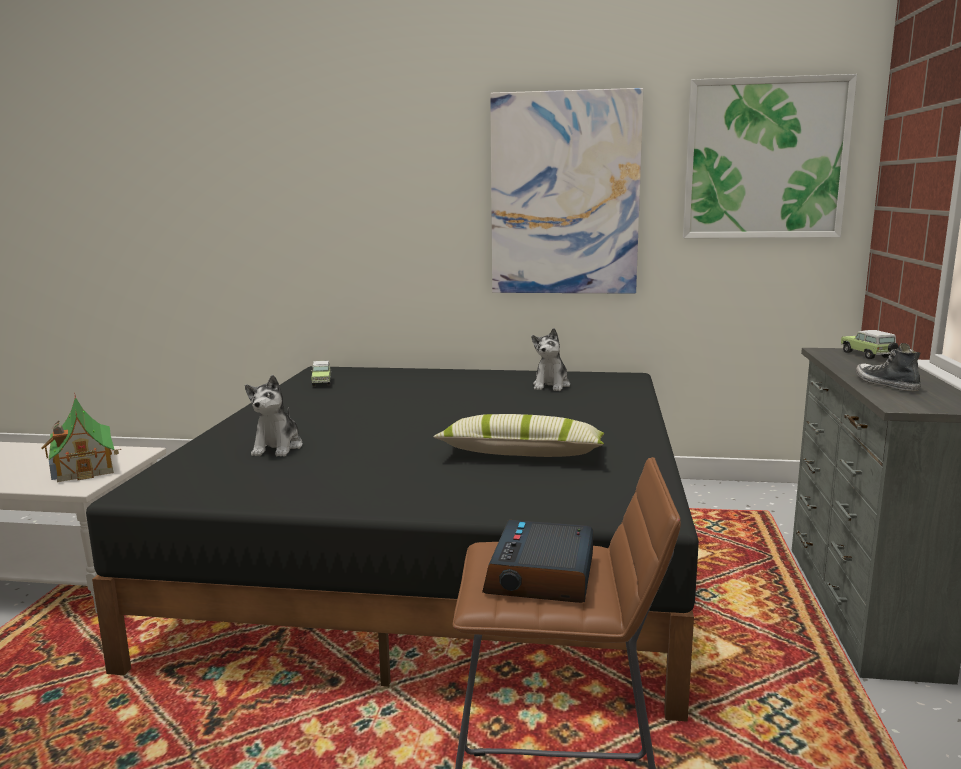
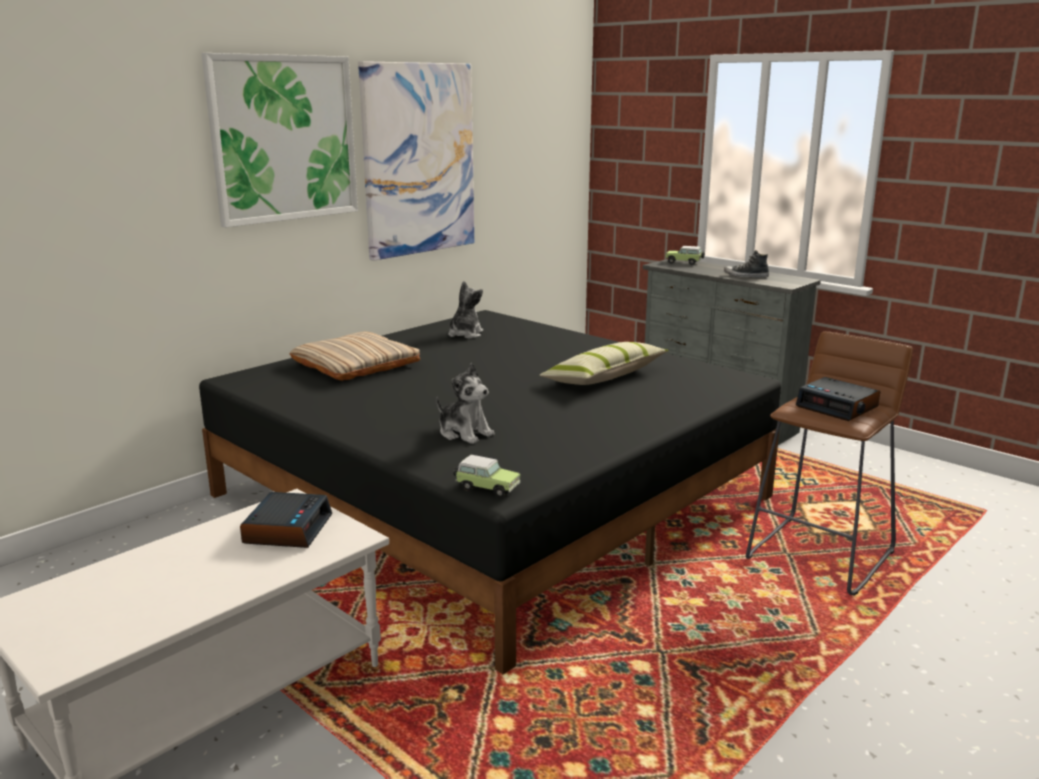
camera: 55 degrees left, 5 degrees up
(84, 465) = (287, 529): toy house -> alarm clock
(321, 382) = (283, 386): toy car -> toy car (486, 488)
(404, 382) = (355, 364): none -> beige pillow
(551, 385) = (465, 334): plush toy -> plush toy turned 120 degrees counterclockwise
(765, 159) = (538, 124): picture -> picture (284, 138)

